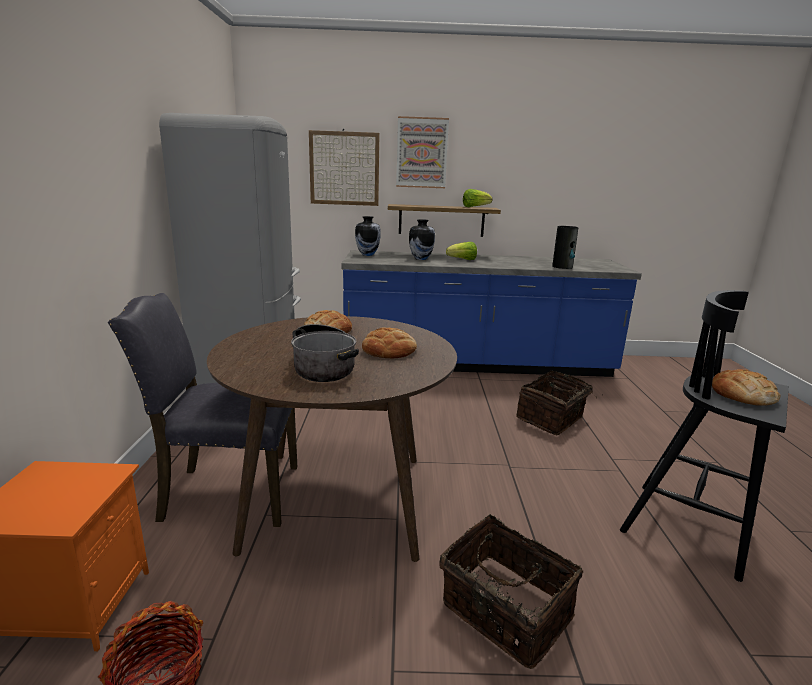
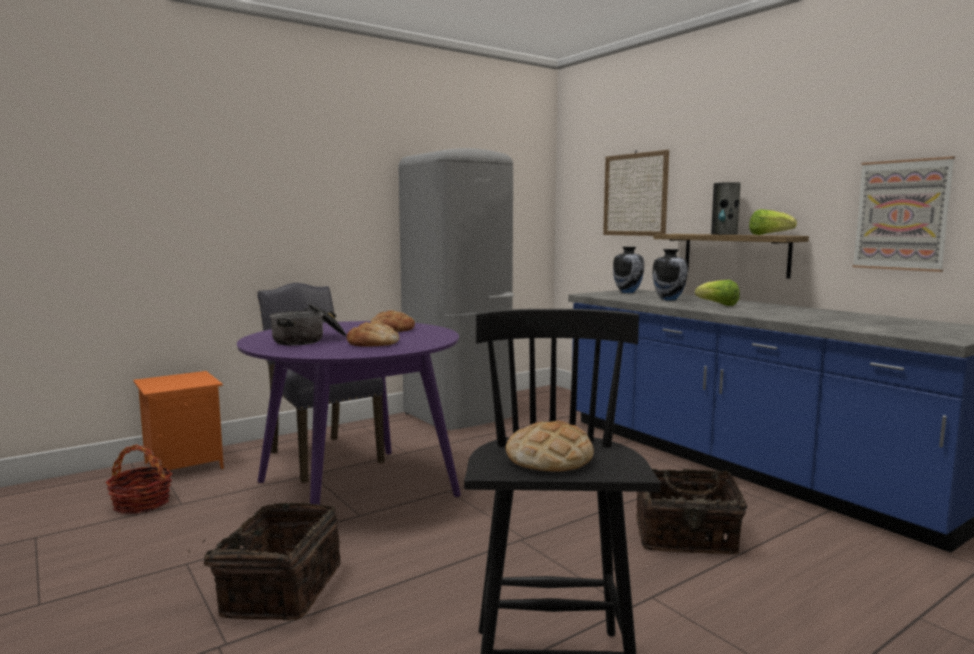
camera: 55 degrees right, 10 degrees down
(338, 501) = (356, 489): brown dining table -> purple dining table
(422, 153) = (713, 168): picture -> picture (901, 215)
(562, 267) = (837, 324): vase -> vase (724, 234)

